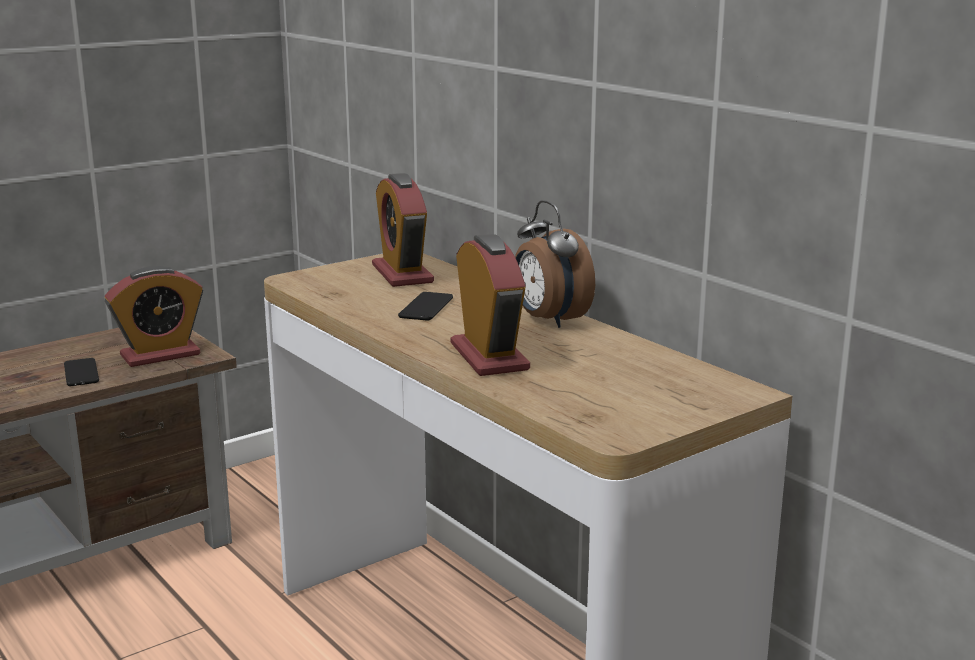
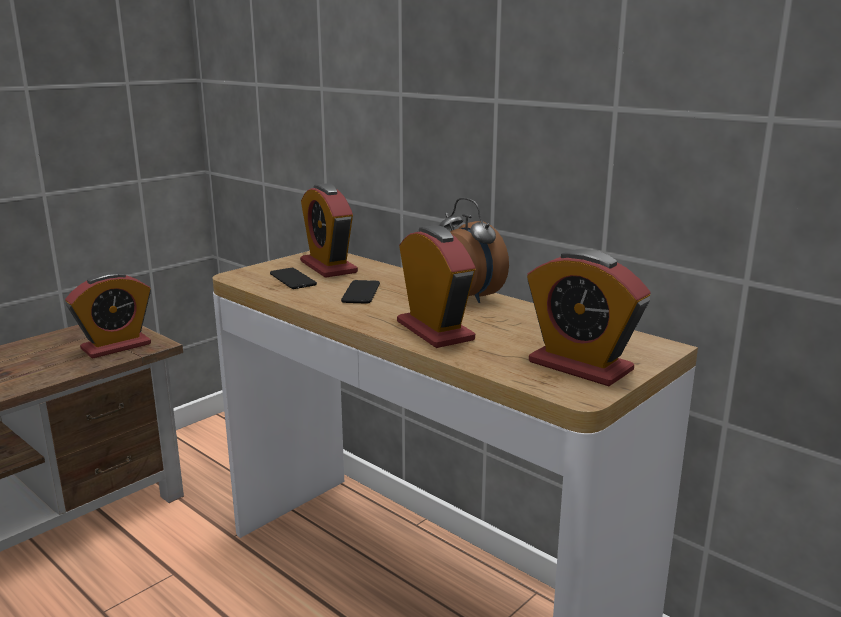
camera: 10 degrees left, 0 degrees up
(81, 373) = (48, 367): phone -> phone (292, 279)
(634, 407) = (580, 366): none -> alarm clock

